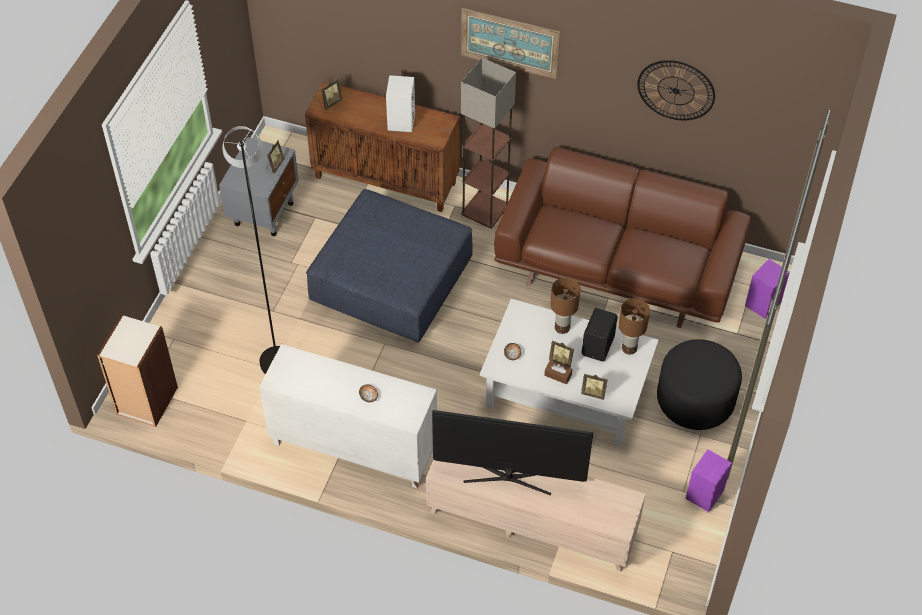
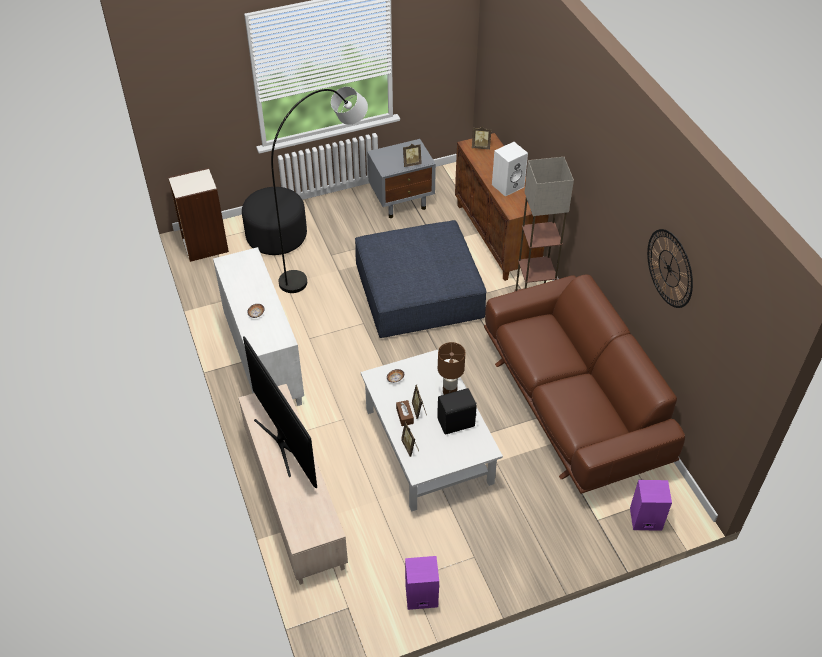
camera: 50 degrees right, 5 degrees down
(510, 43) = (587, 155): picture -> none
(629, 348) = (474, 442): brown table lamp -> none
(695, 400) = (503, 532): black ottoman -> black ottoman (276, 236)

